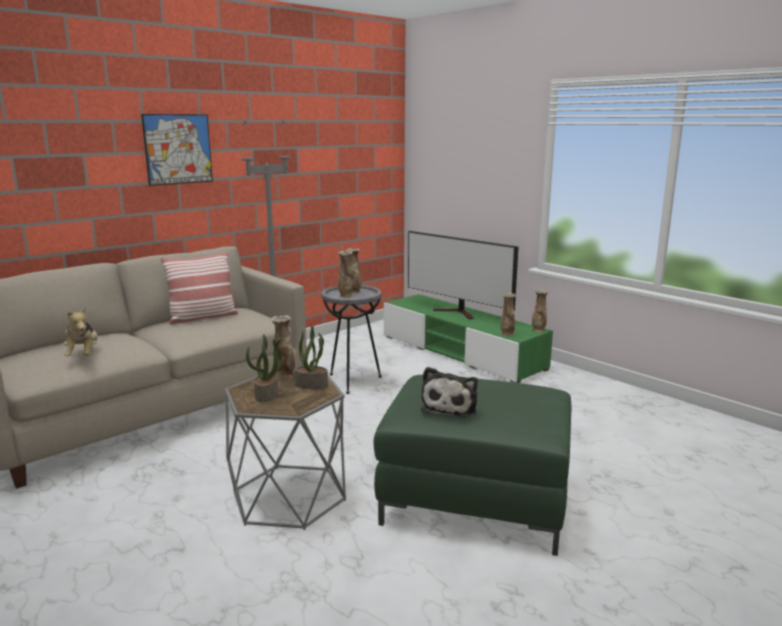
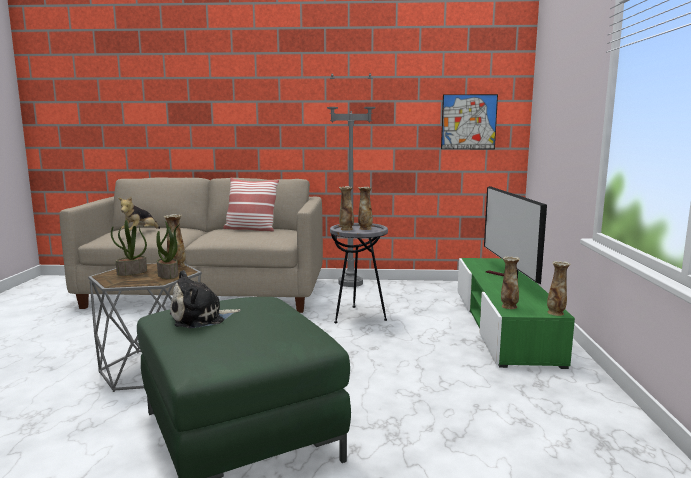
camera: 45 degrees right, 5 degrees down
(178, 149) = (280, 99): picture -> picture (468, 122)

